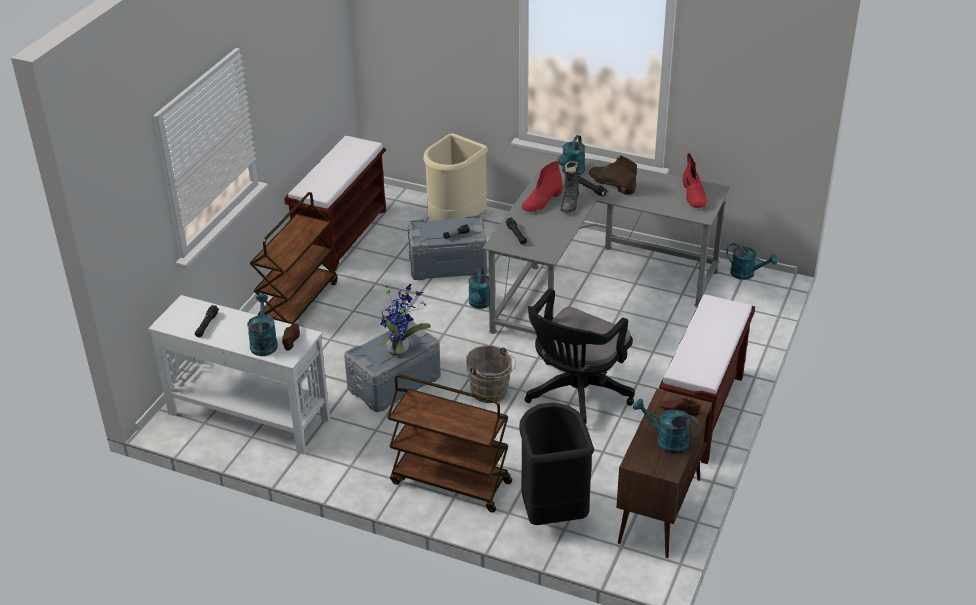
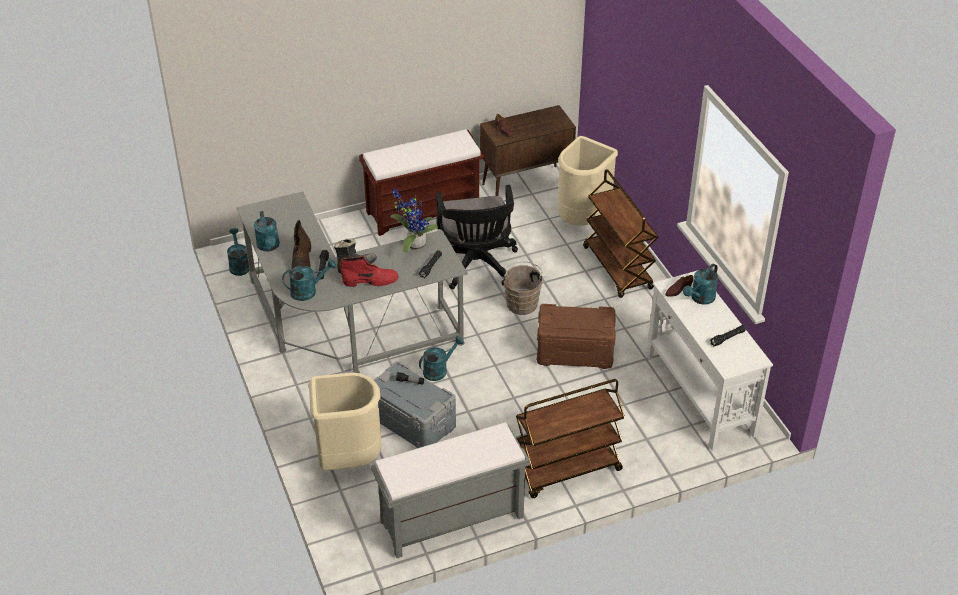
camera: 135 degrees left, 5 degrees up
(342, 235) = (450, 520): brown bench -> grey bench
(393, 383) = (575, 352): grey storage box -> brown storage box
(401, 349) = (572, 316): potted plant -> potted plant (413, 244)
(552, 512) = (582, 219): black trash can -> beige trash can
(575, 396) = (475, 266): black office chair -> black office chair turned 90 degrees clockwise
(666, 441) = (534, 122): turquoise watering can -> turquoise watering can (269, 246)
(694, 195) = (270, 216): red boot -> none

